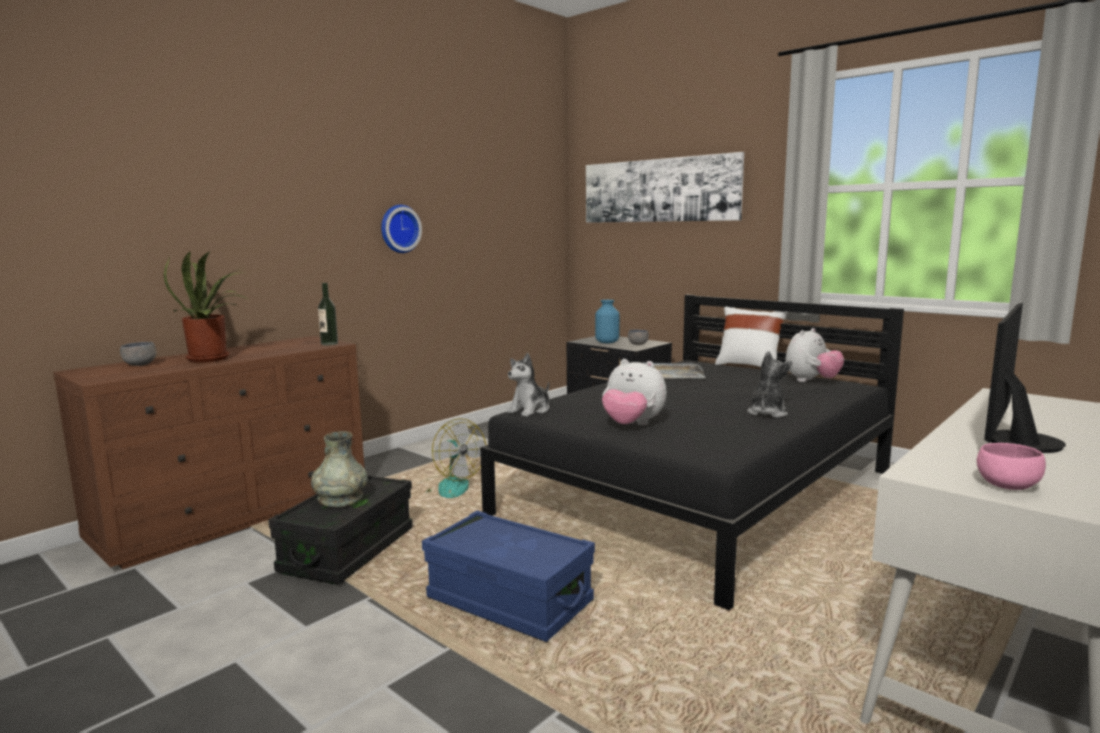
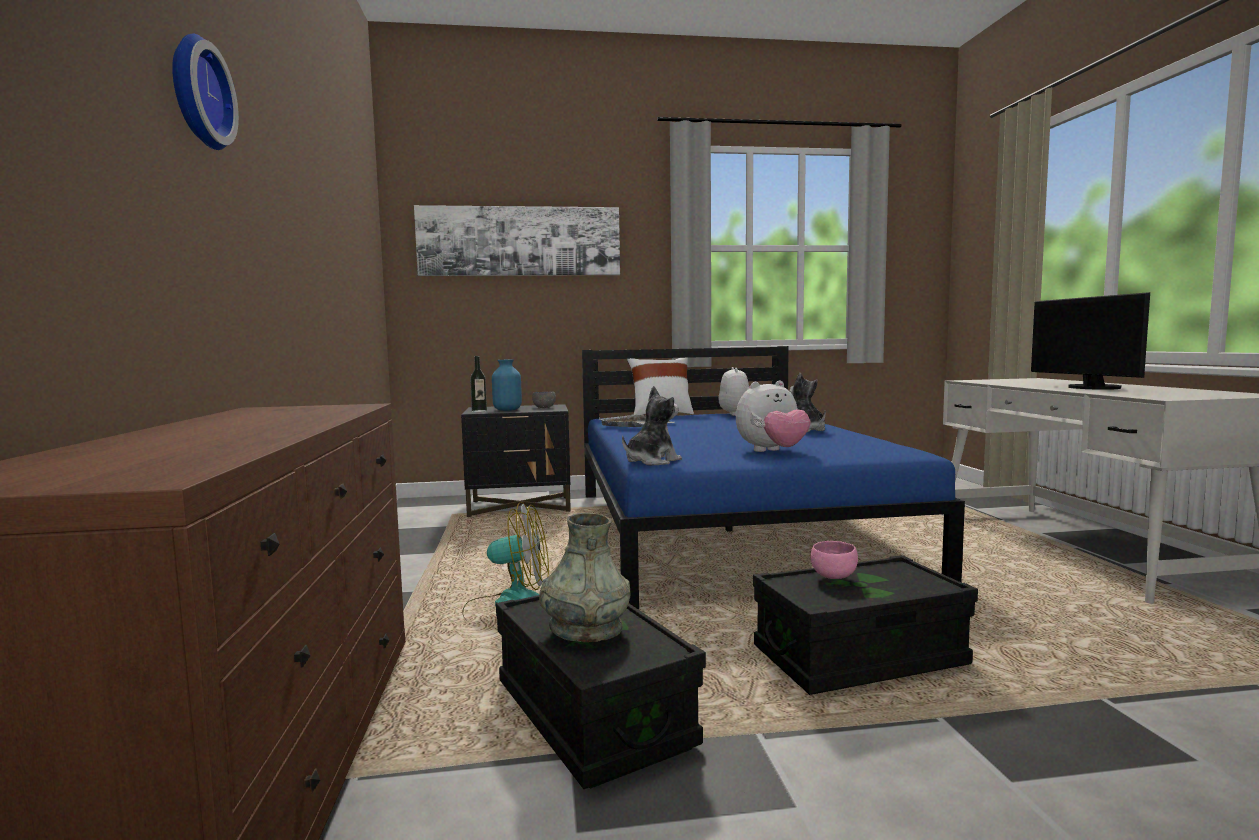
camera: 50 degrees left, 5 degrees down
(138, 365) = (89, 458): grey bowl -> none
(213, 358) = (240, 433): potted plant -> none
(329, 344) = (348, 406): bottle -> bottle (479, 411)
(399, 229) = (291, 241): wall clock -> wall clock (196, 93)
(509, 601) = (859, 658): blue storage box -> black storage box
(530, 410) = (651, 461): plush toy -> plush toy turned 120 degrees counterclockwise
(699, 492) = (728, 530): black bed -> blue bed
(1005, 486) = (1197, 395): pink bowl -> pink bowl (833, 577)

